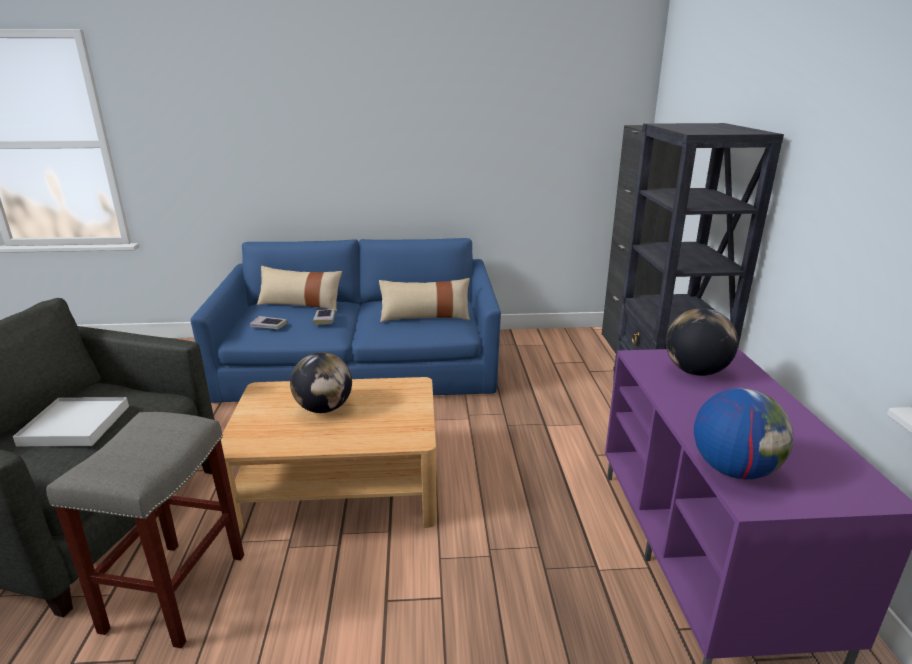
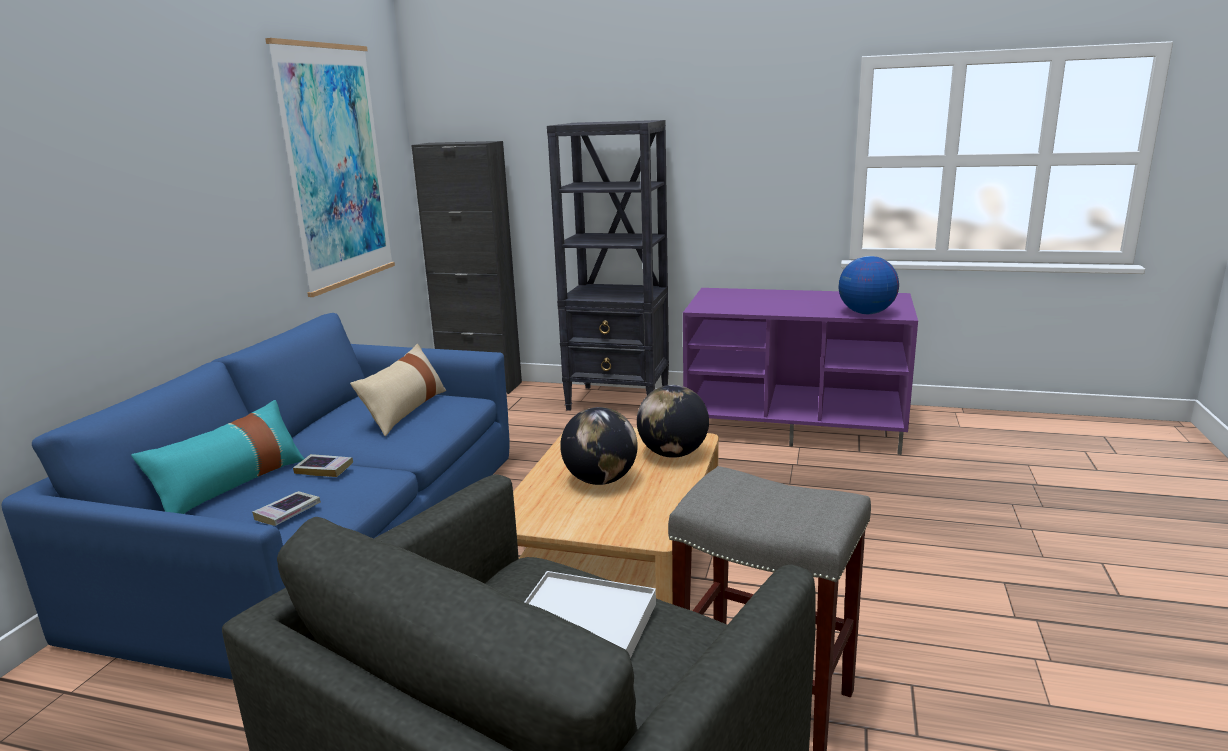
camera: 70 degrees left, 5 degrees down
(300, 304) = (232, 486): beige pillow -> turquoise pillow
(535, 135) = (335, 167): none -> picture
(695, 371) = (735, 301): globe -> globe (673, 454)

